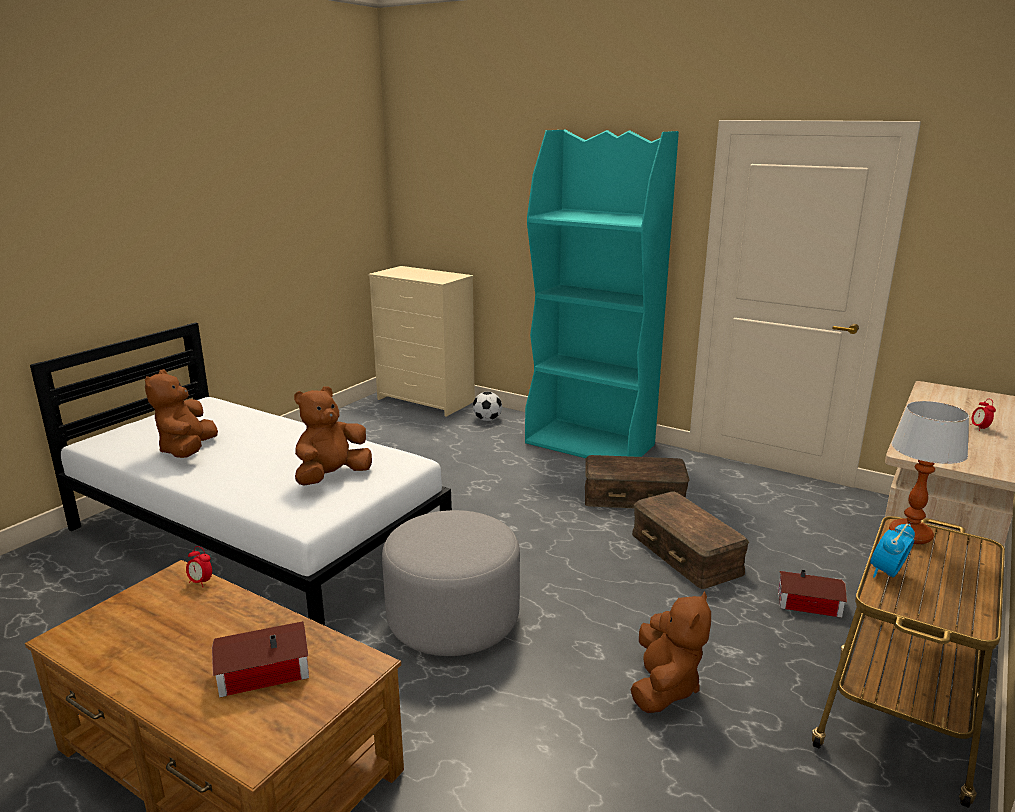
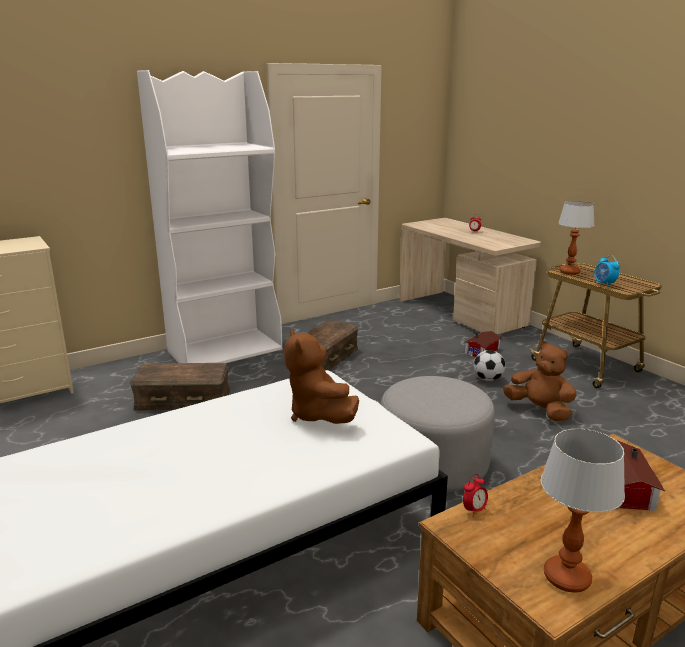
camera: 65 degrees left, 0 degrees up
(99, 642) = (567, 578): none -> table lamp
(188, 451) = (149, 495): brown plush toy -> none
(487, 419) = (114, 376): football -> football (488, 379)
(591, 444) = (225, 350): turquoise bookcase -> white bookcase
(684, 553) = (409, 365): brown storage box -> brown storage box (182, 399)

